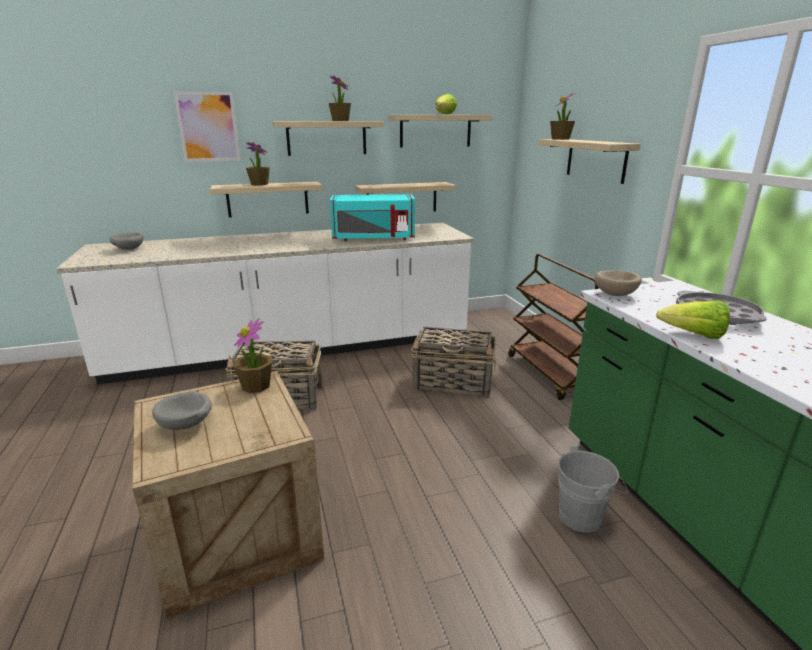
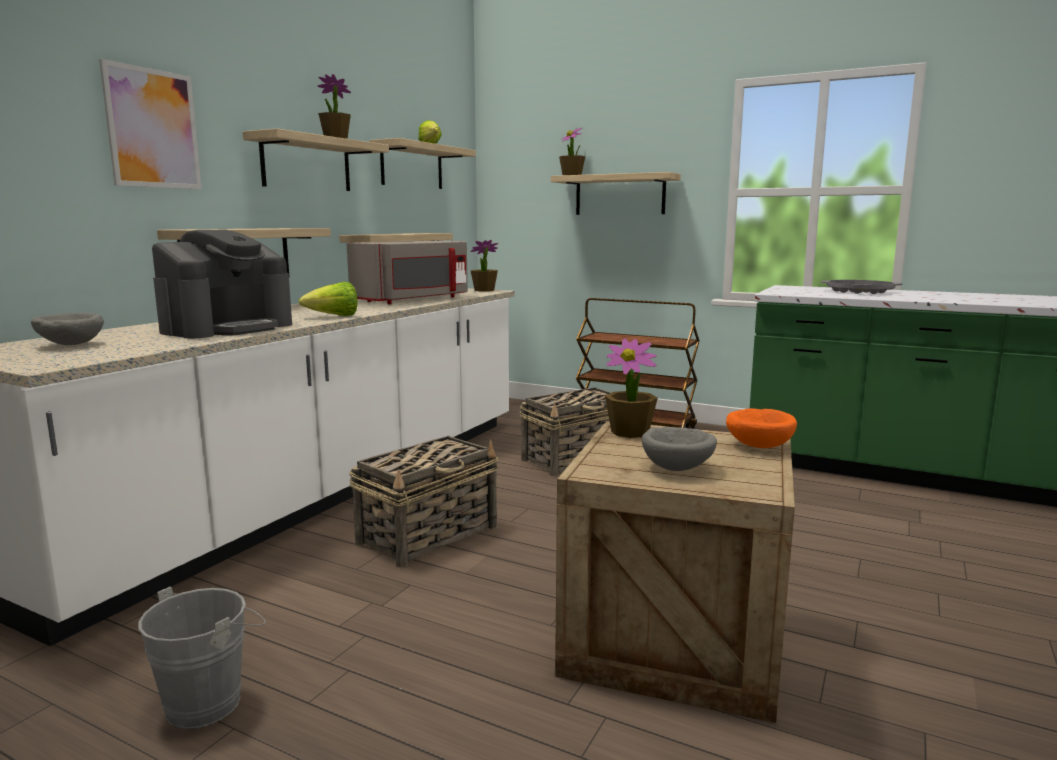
camera: 45 degrees left, 10 degrees down
(207, 249) = (227, 328): none -> coffee machine
(259, 184) = (238, 228): potted plant -> potted plant (484, 290)
(273, 434) = (759, 445): none -> orange bowl
(373, 238) = (413, 300): turquoise microwave -> grey microwave
(584, 516) = (842, 496): grey bucket -> grey bucket (211, 700)
(615, 294) = (780, 292): beige bowl -> none
(693, 335) = (889, 298): lettuce -> lettuce (334, 316)

